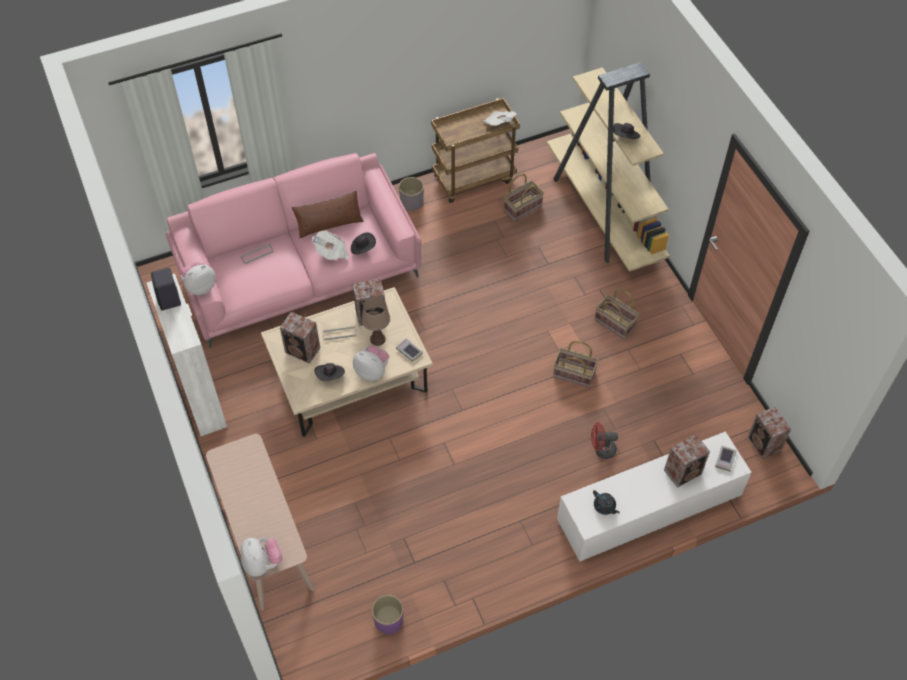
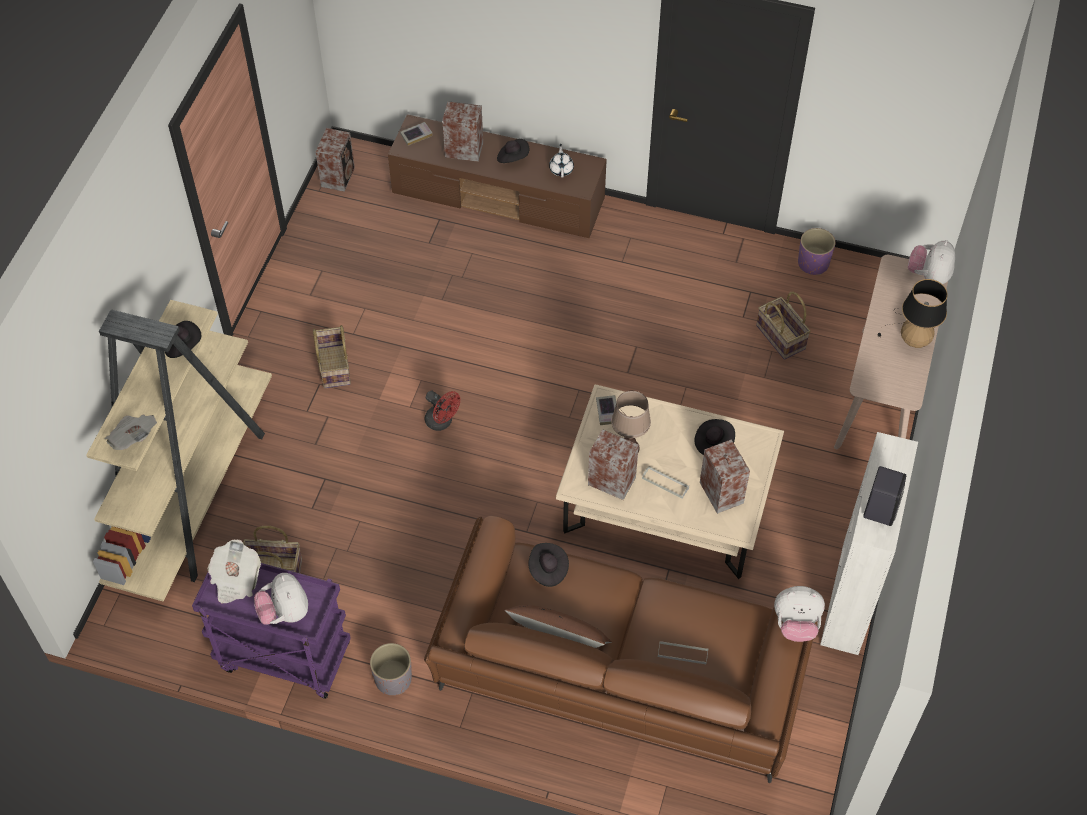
camera: 140 degrees left, 0 degrees up
(244, 503) = (911, 337): none -> table lamp
(300, 274) = (617, 678): pink sofa -> brown sofa
(332, 252) = (589, 590): newspaper -> newspaper (133, 438)
(372, 371) = (665, 418): plush toy -> plush toy (284, 612)
(474, 178) = (282, 657): brown cart -> purple cart
(573, 374) = (434, 347): basket -> basket (781, 337)
(601, 450) = (485, 267): red fan -> red fan (442, 422)
(604, 507) = (561, 169): black teapot -> white teapot
(645, 491) = (513, 157): none -> black hat
(648, 509) = (499, 197): white tv stand -> brown tv stand

